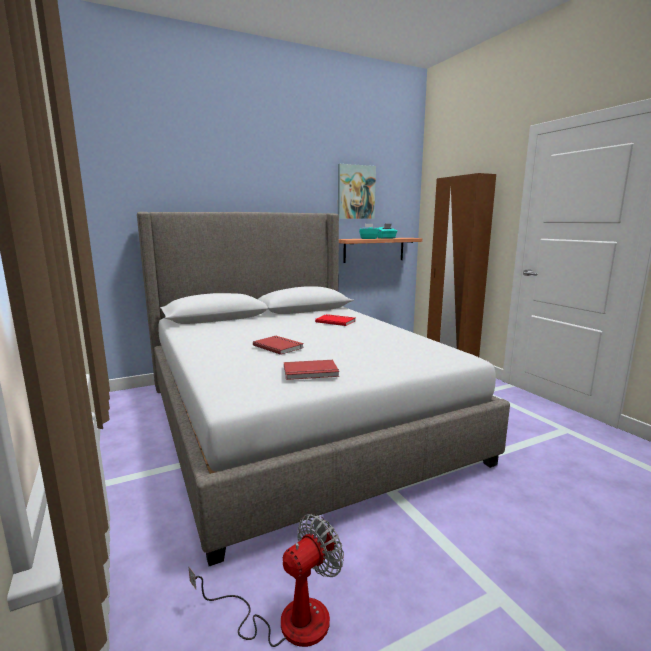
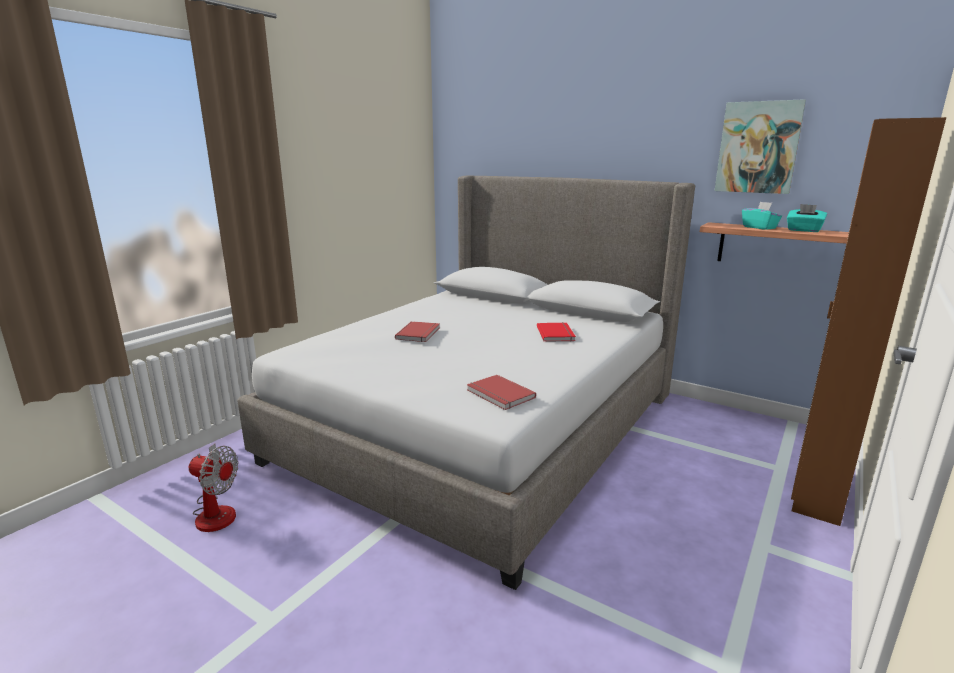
camera: 60 degrees right, 5 degrees up
(311, 372) = (357, 359): red book -> red book (499, 395)

